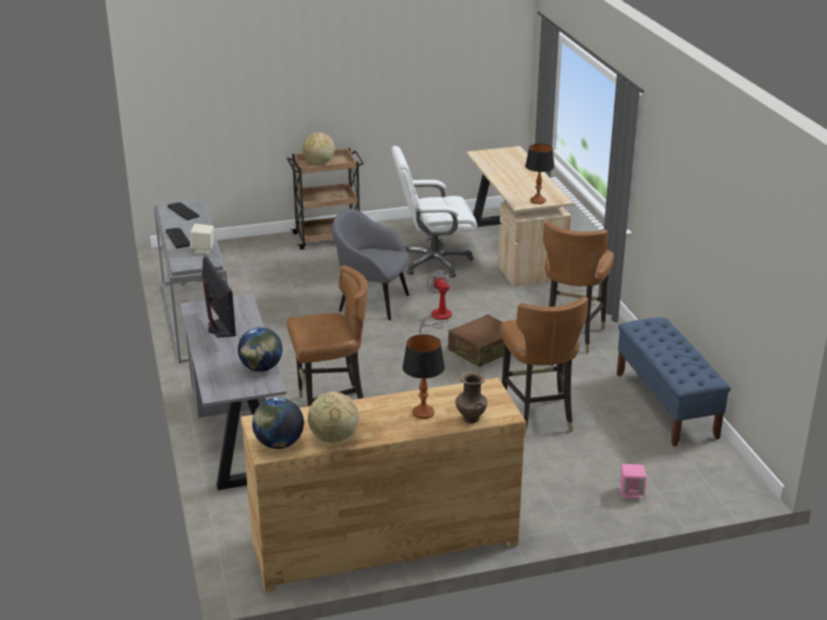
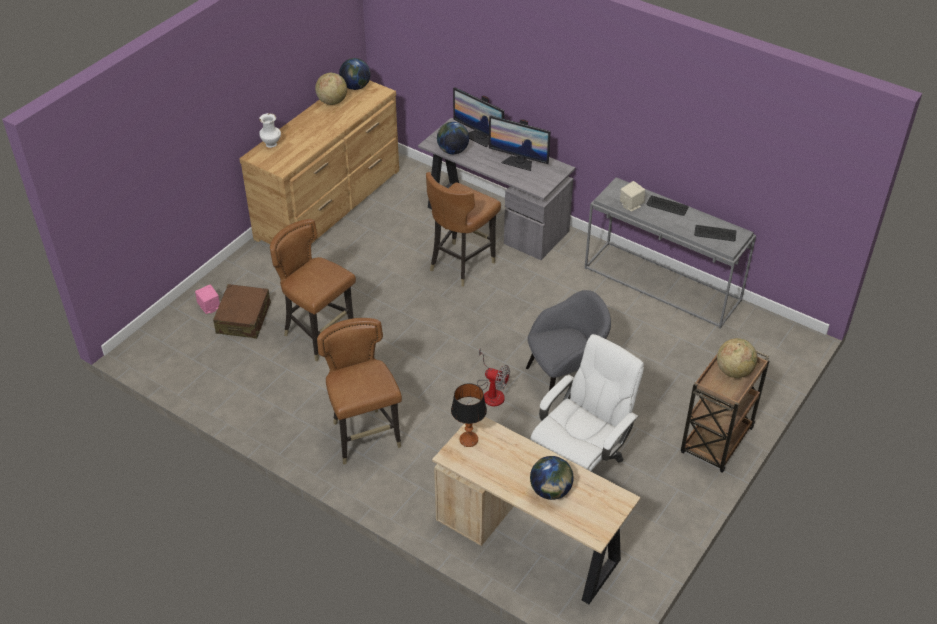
camera: 140 degrees right, 15 degrees up
(213, 368) = (479, 137): none -> monitor
(423, 412) = (302, 135): table lamp -> none
(470, 418) = (272, 144): brown vase -> white vase
(482, 350) = (419, 377): brown suitcase -> brown suitcase (244, 318)
(515, 169) = (550, 491): none -> globe
(666, 405) = (232, 399): blue bench -> none

